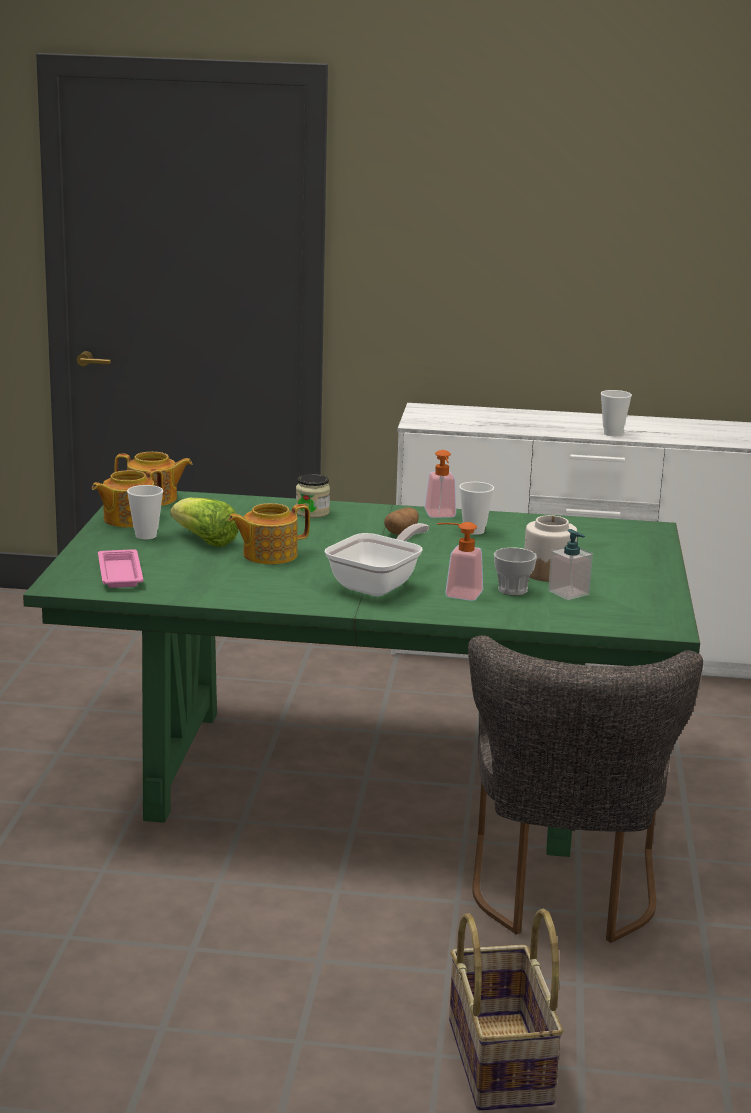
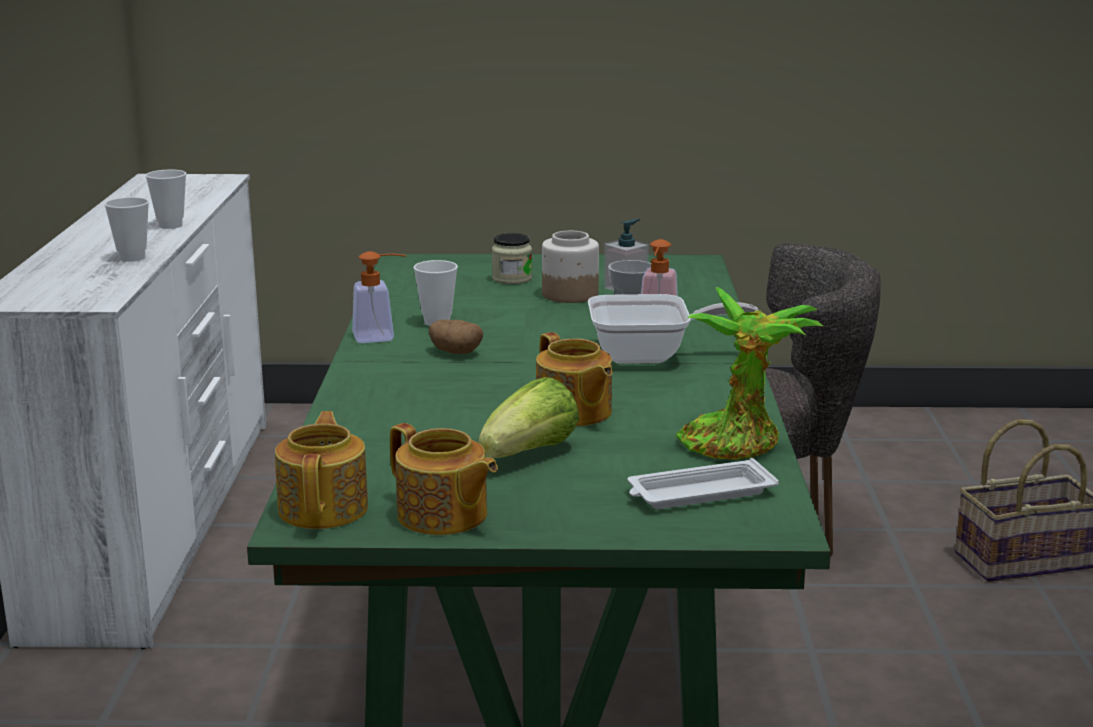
camera: 95 degrees left, 0 degrees up
(120, 573) = (699, 493): pink tray -> white tray
(146, 535) = (521, 494): cup -> cup (132, 258)
(191, 590) = (737, 444): none -> potted plant
(312, 513) = (381, 400): jar -> jar (512, 279)
(379, 585) = (650, 356): frying pan -> frying pan turned 150 degrees clockwise

